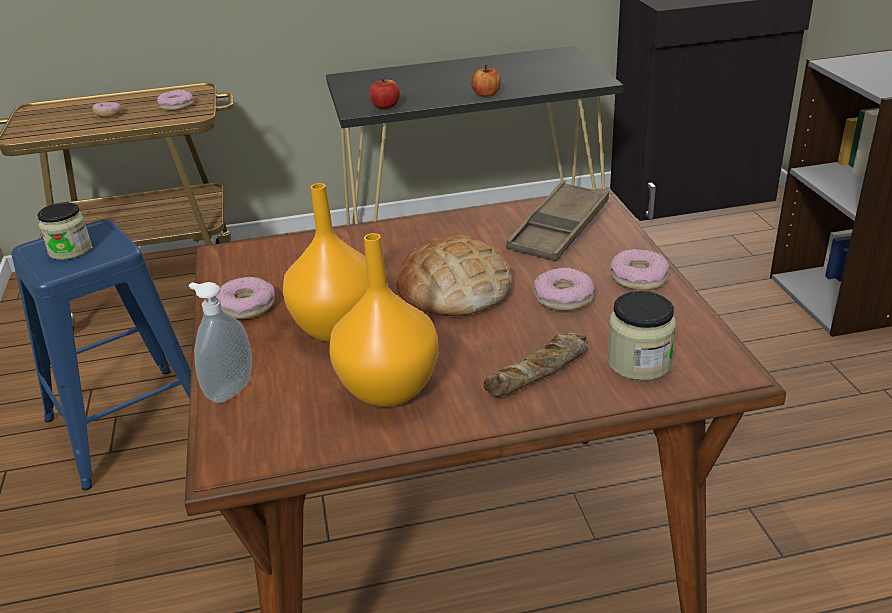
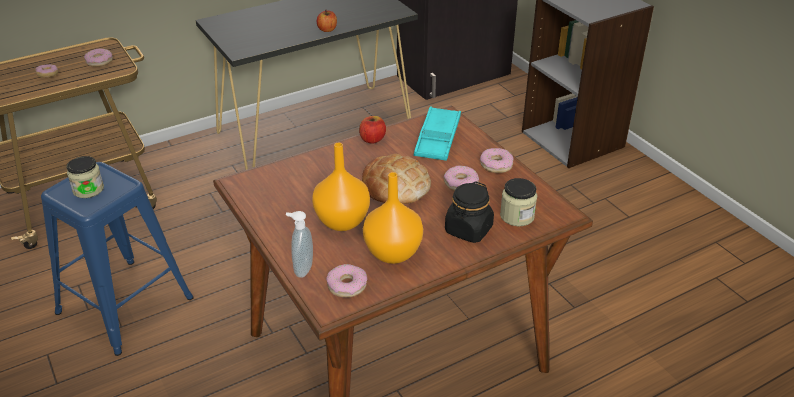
camera: 20 degrees left, 5 degrees up
(247, 306) = (277, 216): donut -> donut (347, 285)
(385, 106) = (259, 46): apple -> apple (372, 139)
(539, 372) = (468, 230): bread -> black jar
(559, 230) = (437, 138): brown tray -> turquoise tray

